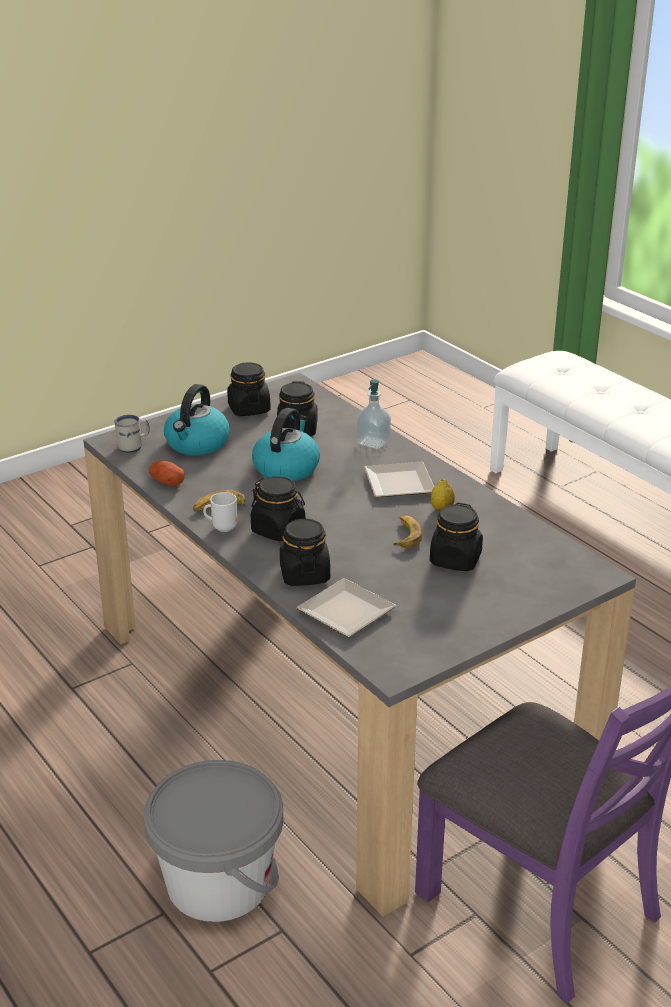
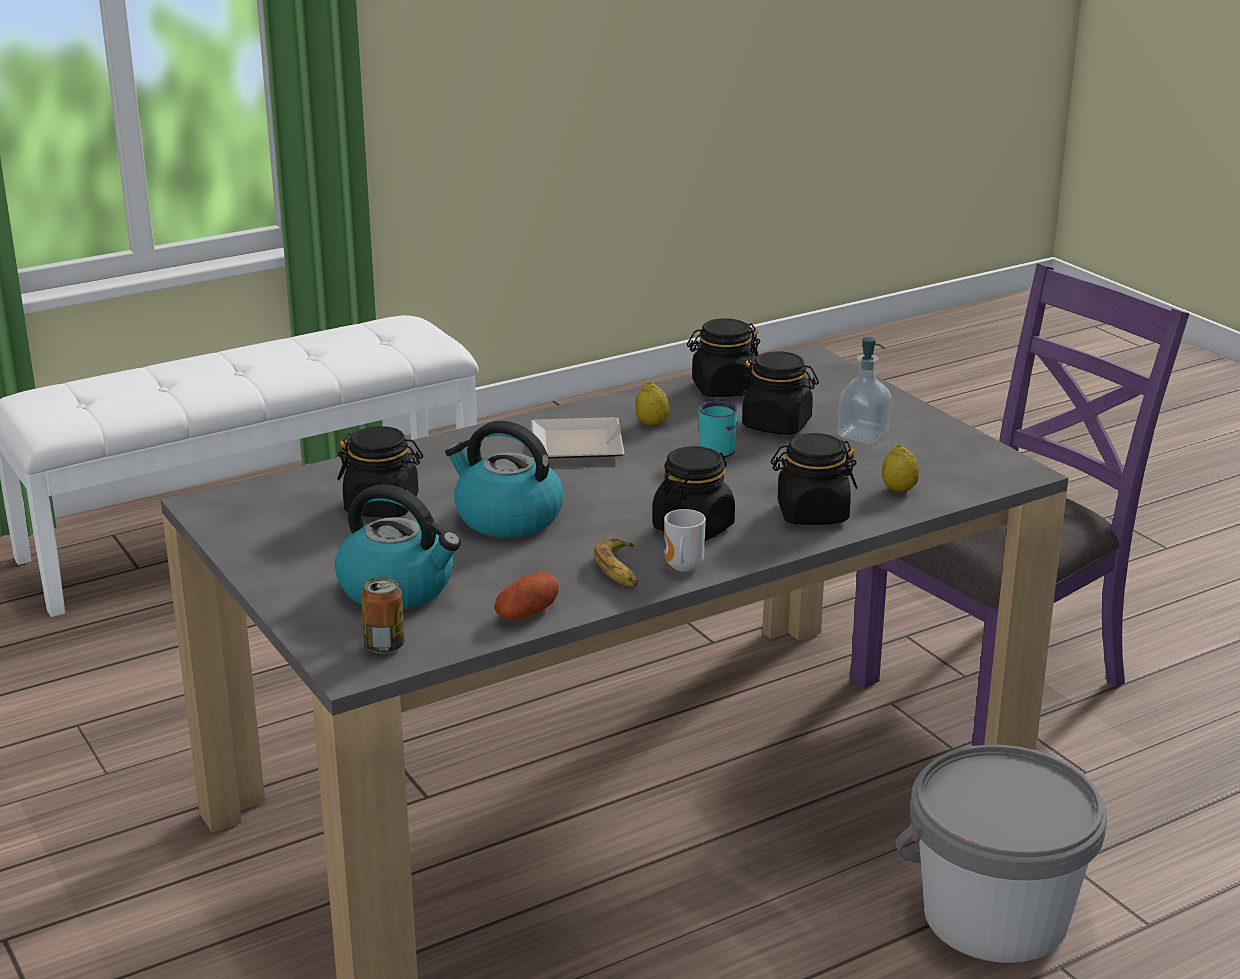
camera: 85 degrees left, 5 degrees down
(134, 446) = (384, 646): white mug -> can
(249, 409) = (284, 543): black jar -> black jar (723, 389)
(349, 612) = (899, 490): plate -> lemon
(373, 442) = (446, 455): soap dispenser -> soap dispenser (862, 435)
(406, 535) = (716, 448): banana -> turquoise mug

